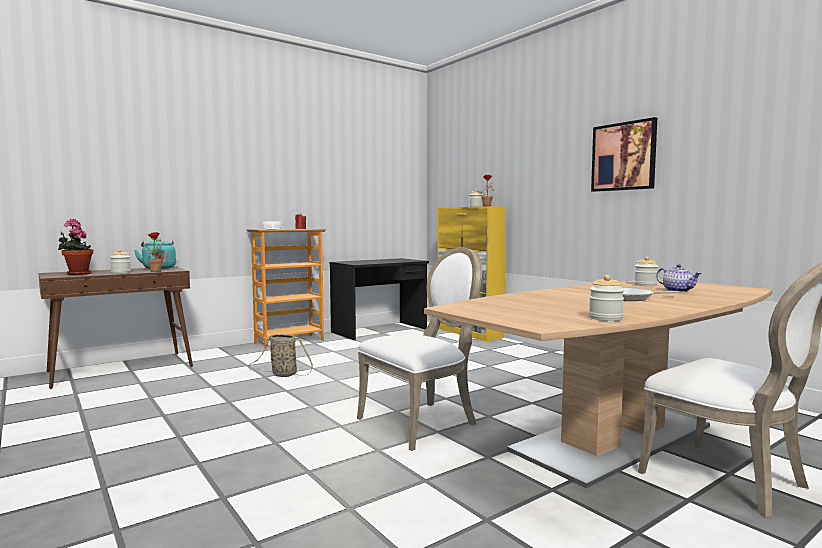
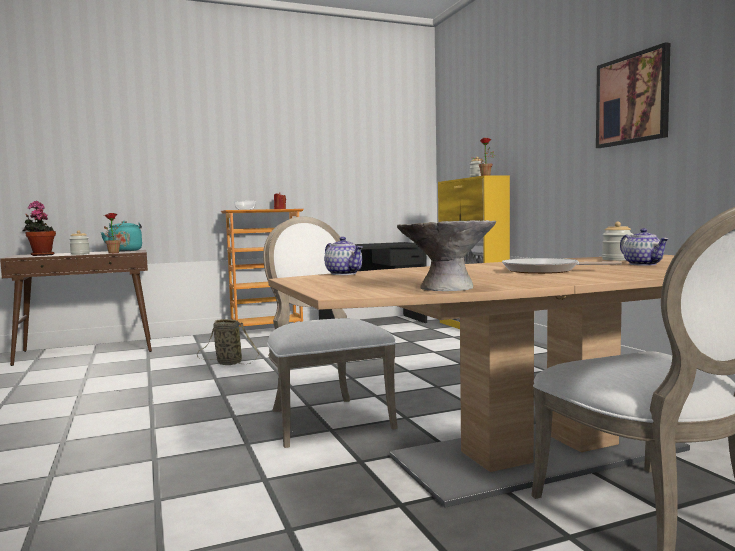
camera: 15 degrees right, 0 degrees up
(422, 422) = (324, 418): white chair -> white chair turned 90 degrees counterclockwise
(476, 302) = (344, 274): none -> teapot
(605, 318) = (447, 288): jar -> grey bowl

